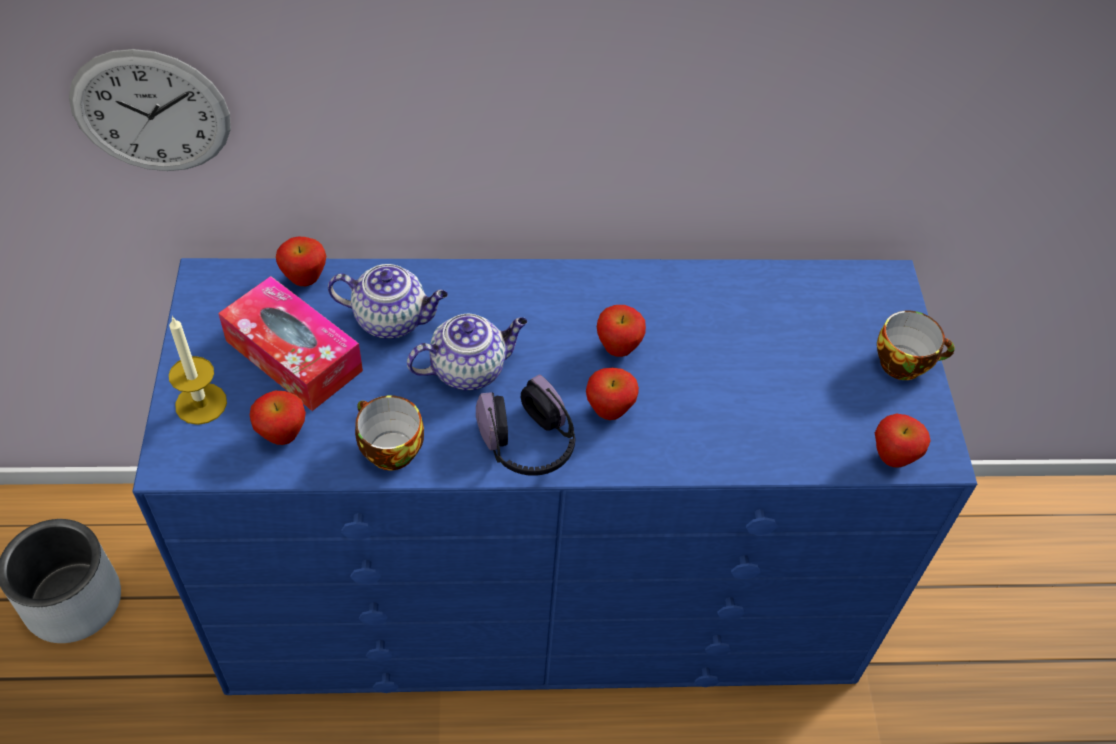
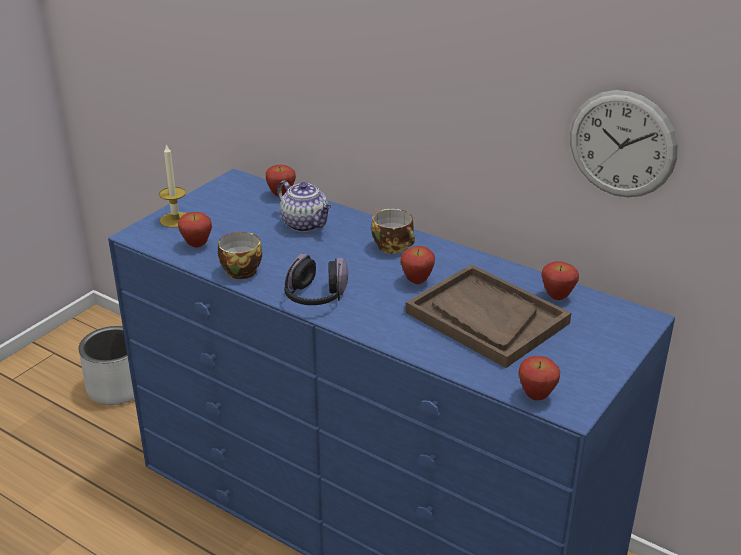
camera: 40 degrees right, 20 degrees down
(151, 112) = (235, 64): wall clock -> wall clock (622, 144)
(294, 356) = (240, 219): tissue box -> none
(469, 369) = (322, 257): teapot -> none
(609, 412) = (378, 303): apple -> apple (557, 297)
(743, 368) = (486, 318): none -> brown tray
(904, 362) = (604, 358): cup -> cup (394, 247)

